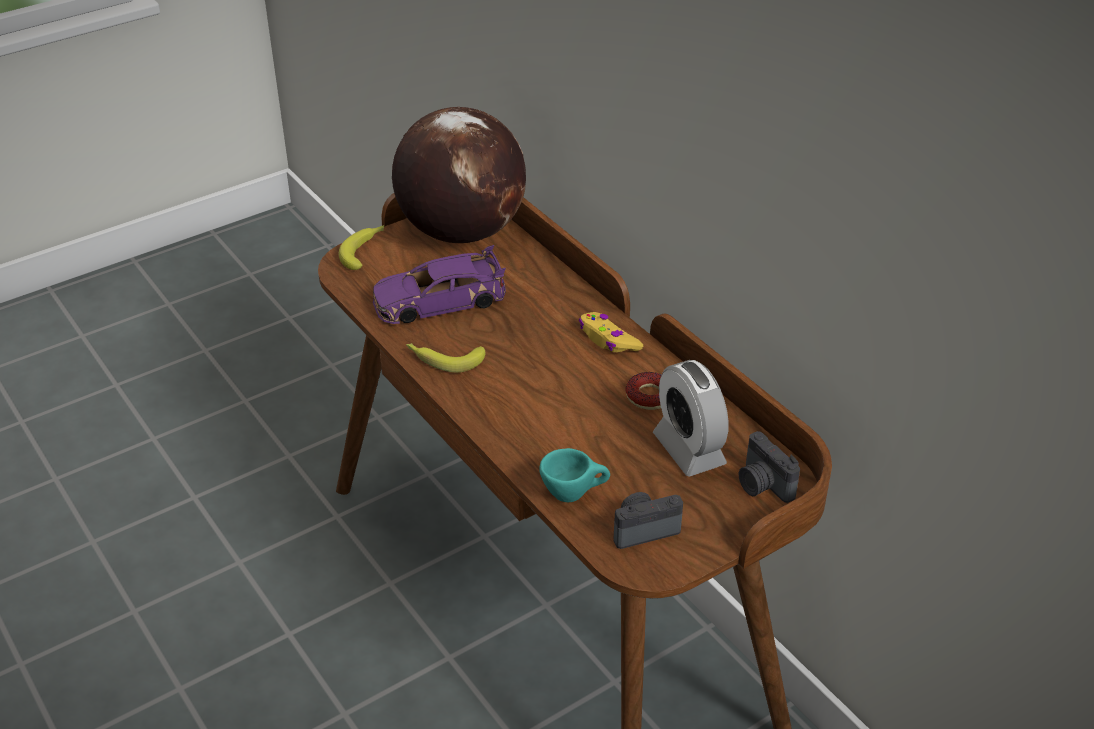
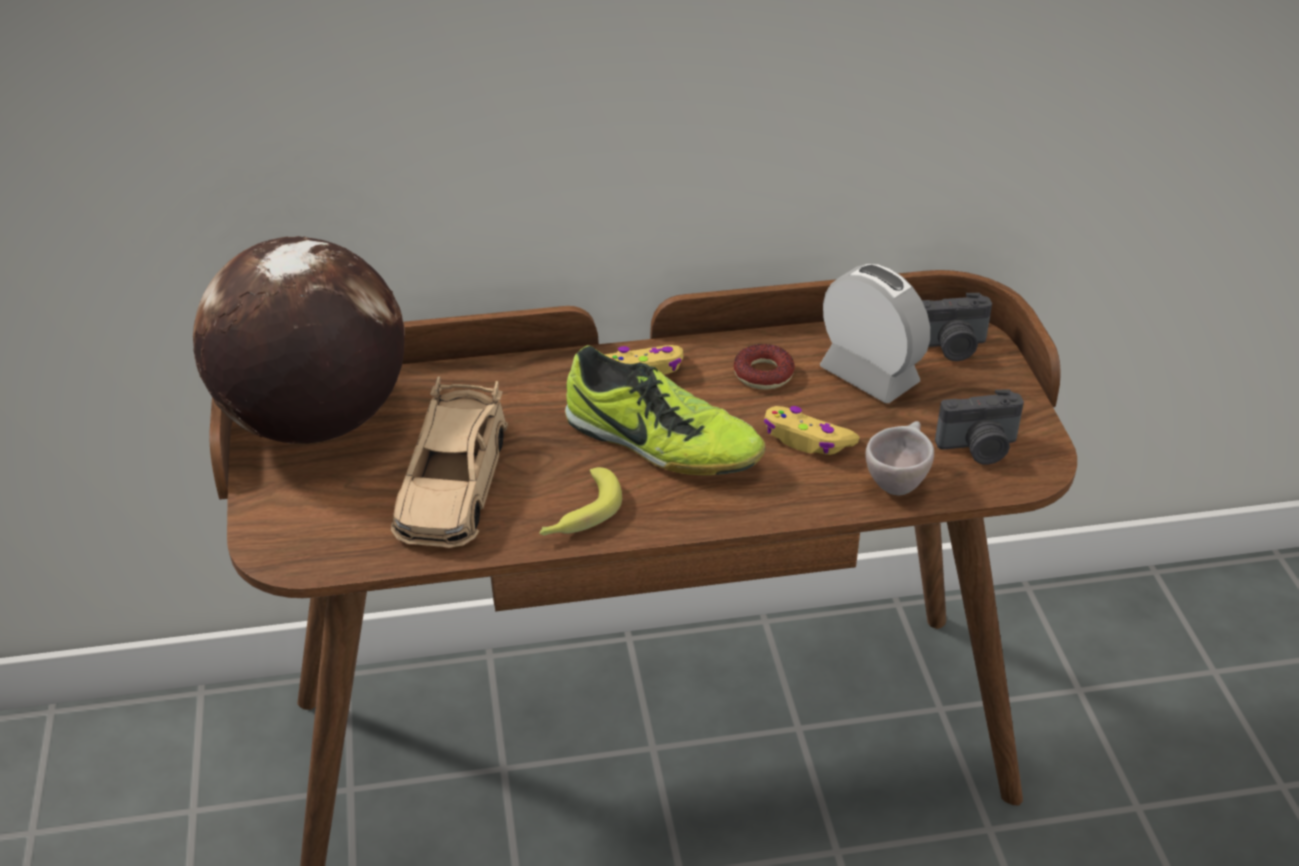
camera: 65 degrees left, 0 degrees up
(365, 251) = (271, 524): banana -> none
(440, 301) = (452, 483): purple toy car -> beige toy car
(536, 372) = (661, 444): none -> shoe
(574, 494) = (897, 481): turquoise cup -> beige cup
(589, 437) = (807, 440): none -> yellow game controller
(643, 529) = (979, 448): camera -> camera turned 105 degrees counterclockwise
(689, 449) = (869, 376): alarm clock -> alarm clock turned 135 degrees counterclockwise

